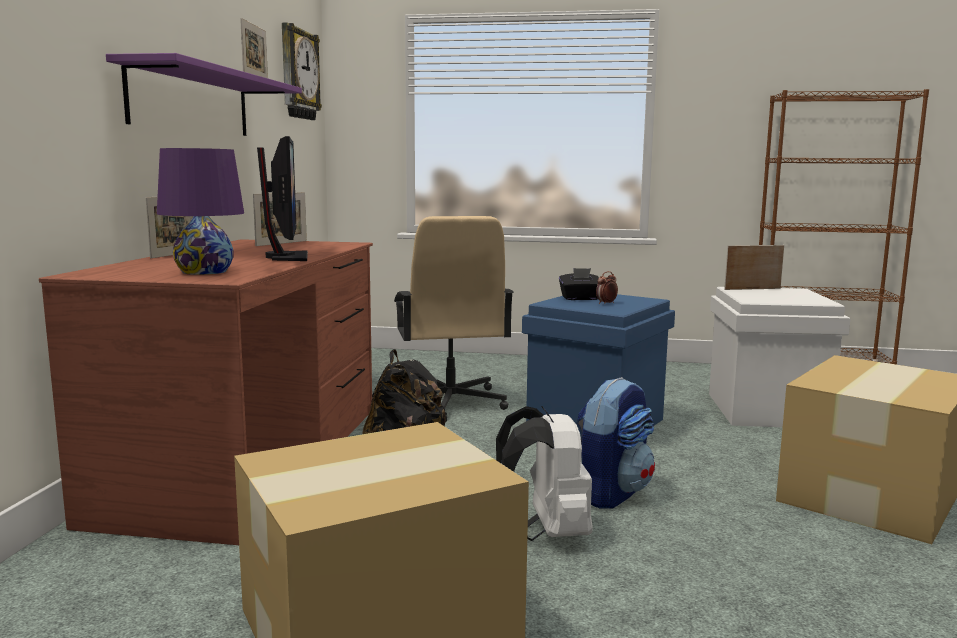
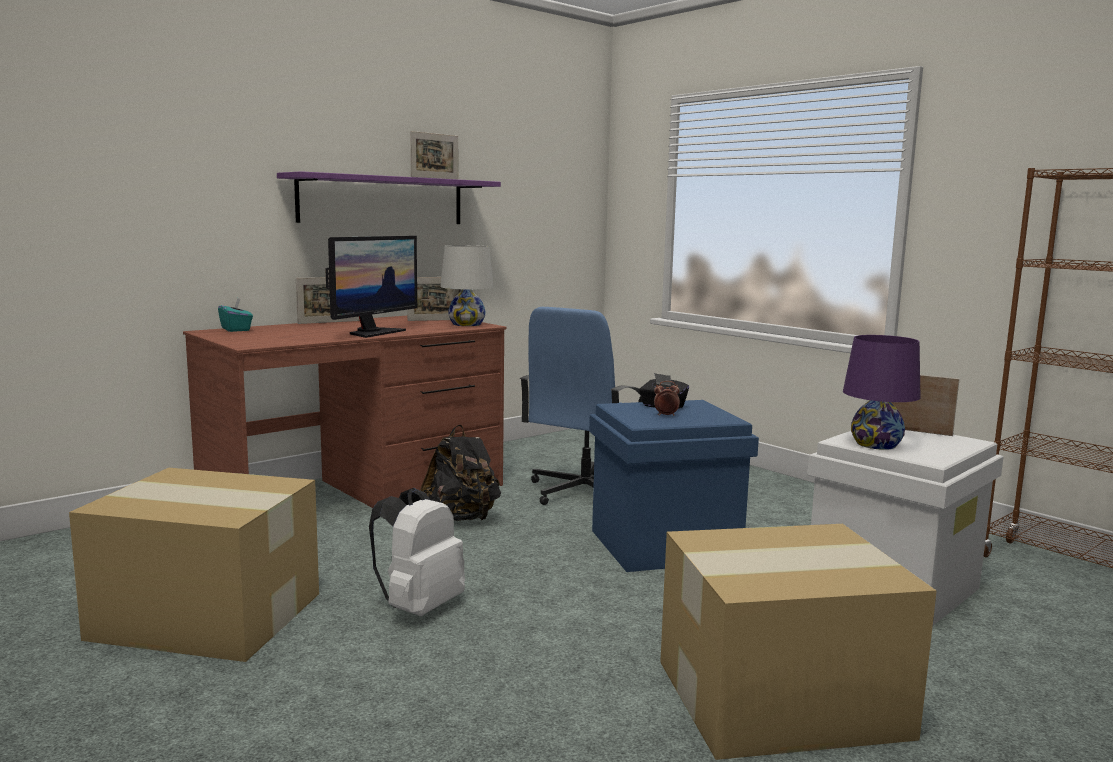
camera: 40 degrees right, 0 degrees up
(108, 269) = (236, 329): none -> turquoise tissue box
(204, 271) = (268, 338): purple table lamp -> purple table lamp (875, 444)
(297, 74) = (556, 163): wall clock -> none
(331, 244) = (466, 324): none -> white table lamp
(450, 402) = (583, 492): beige office chair -> blue office chair
(611, 493) = (534, 600): backpack -> none

